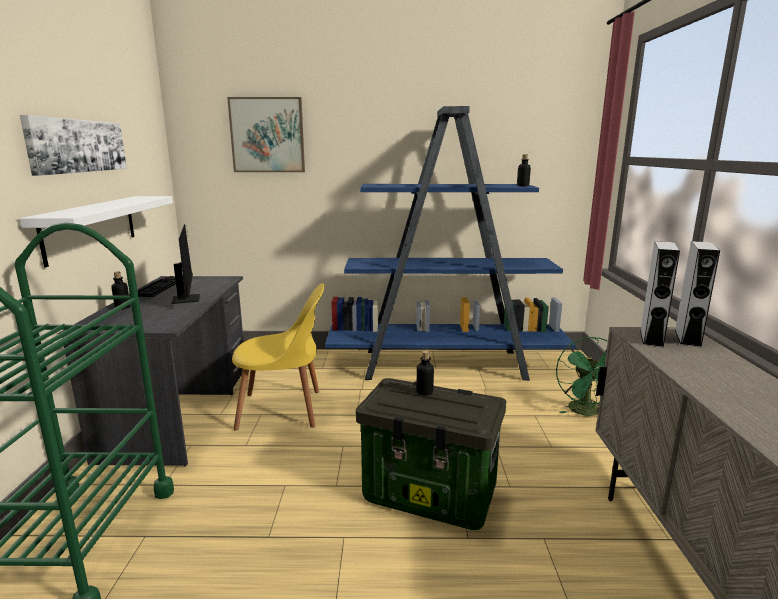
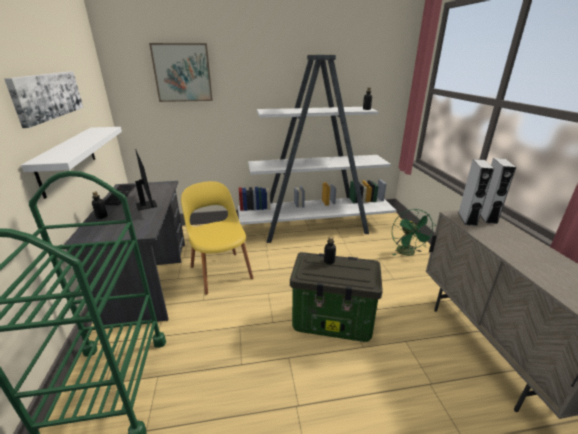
camera: 10 degrees left, 10 degrees up
(284, 410) = (220, 270): yellow chair -> yellow chair turned 105 degrees counterclockwise
(446, 365) = (315, 227): blue bookcase -> white bookcase

